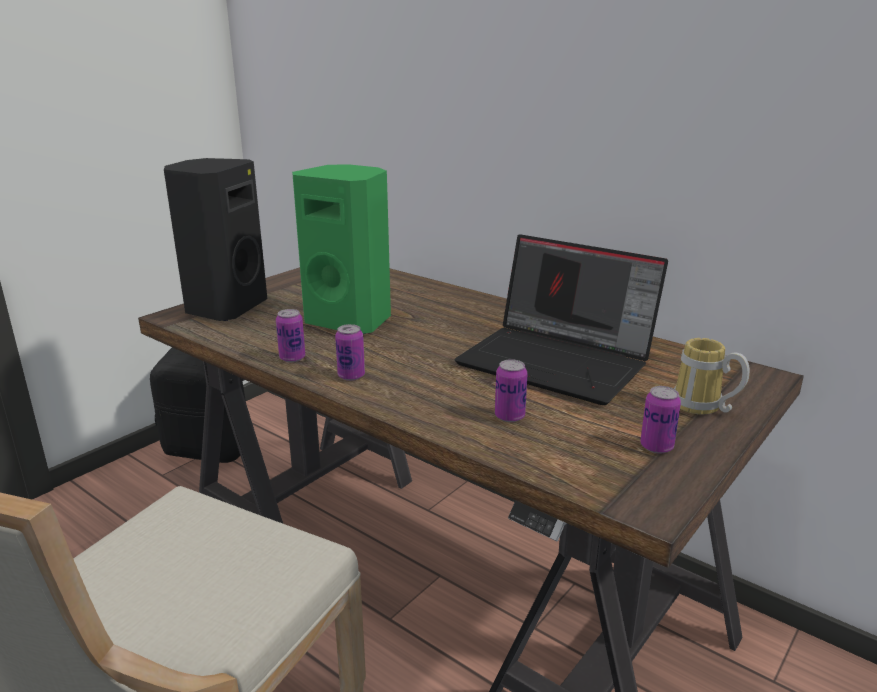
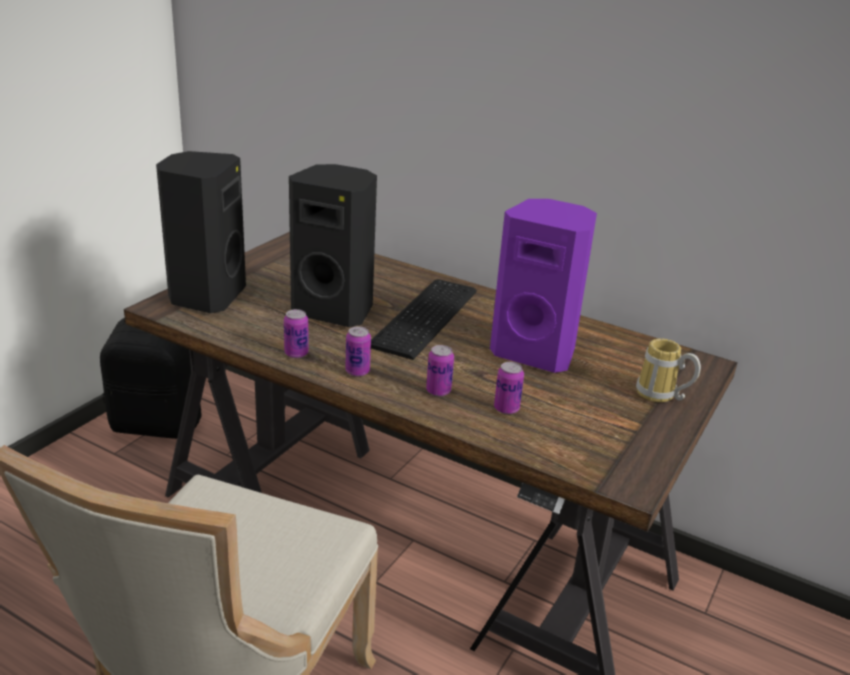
camera: 10 degrees left, 5 degrees up
(350, 320) = (335, 310): green speaker -> black speaker
(448, 327) = (428, 317): none -> keyboard
(559, 361) = (535, 352): laptop -> purple speaker
(656, 447) = (629, 433): can -> can (438, 391)

